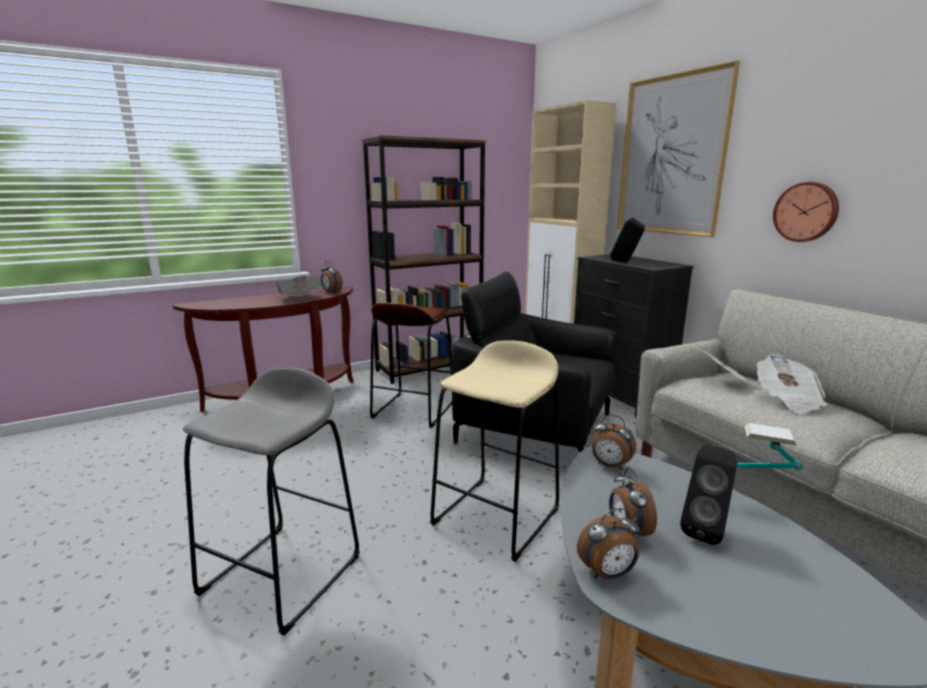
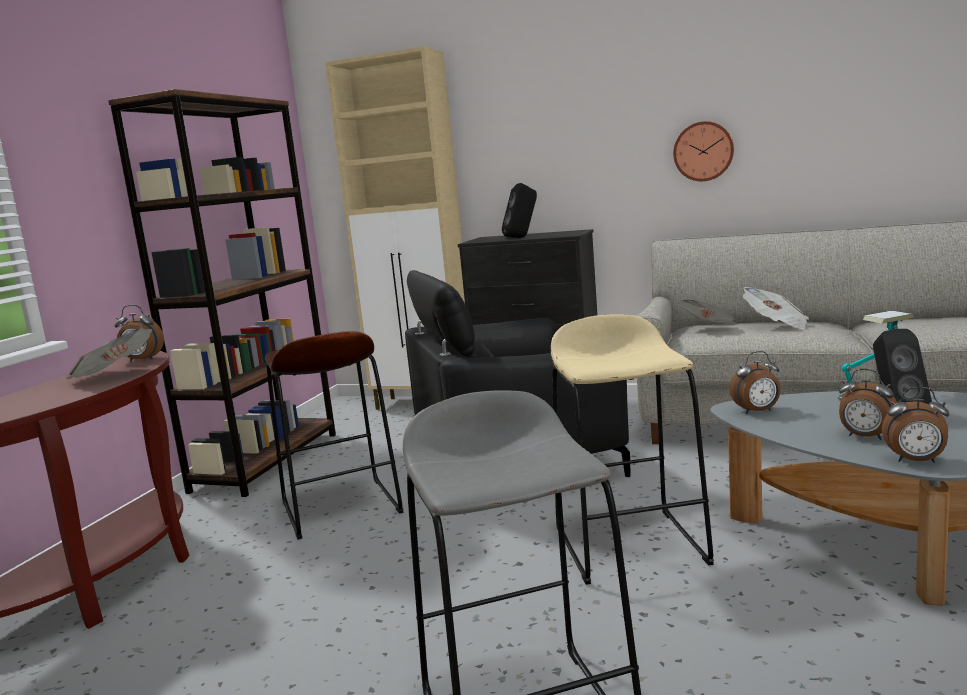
camera: 40 degrees left, 5 degrees down
(607, 574) = (915, 461): alarm clock -> alarm clock turned 75 degrees clockwise
(671, 156) = (535, 110): picture -> none

